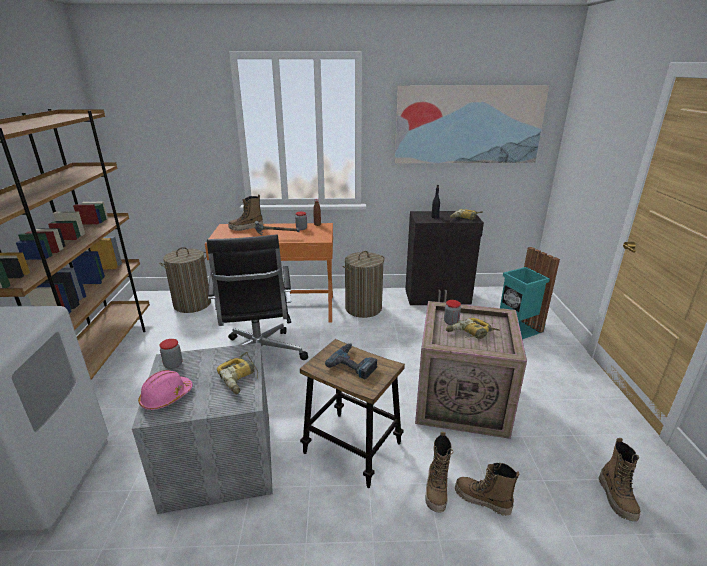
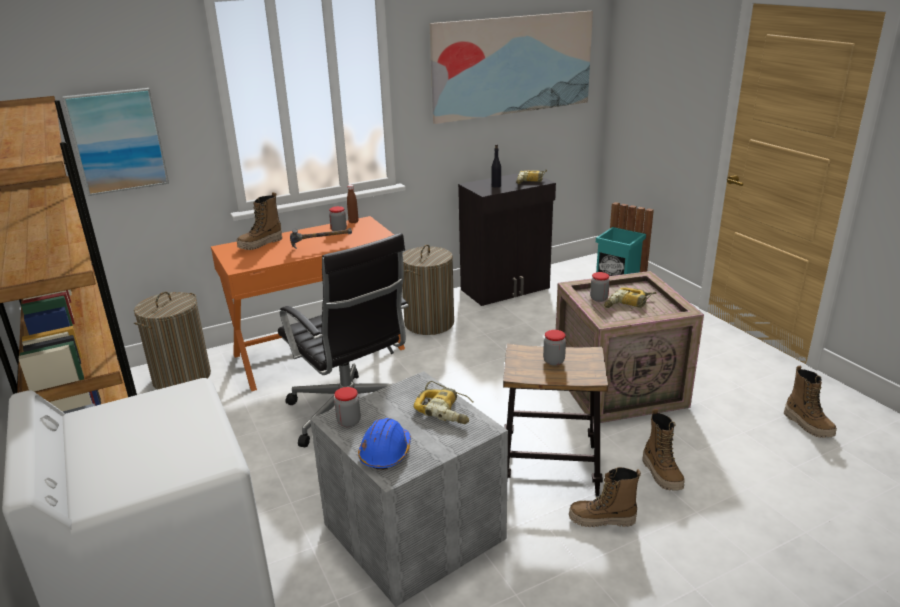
camera: 25 degrees left, 0 degrees up
(166, 397) = (385, 453): pink hard hat -> blue hard hat
(172, 147) = (118, 141): none -> picture
(354, 364) = (554, 361): power drill -> jar
(482, 500) = (707, 467): boot -> boot (602, 520)

